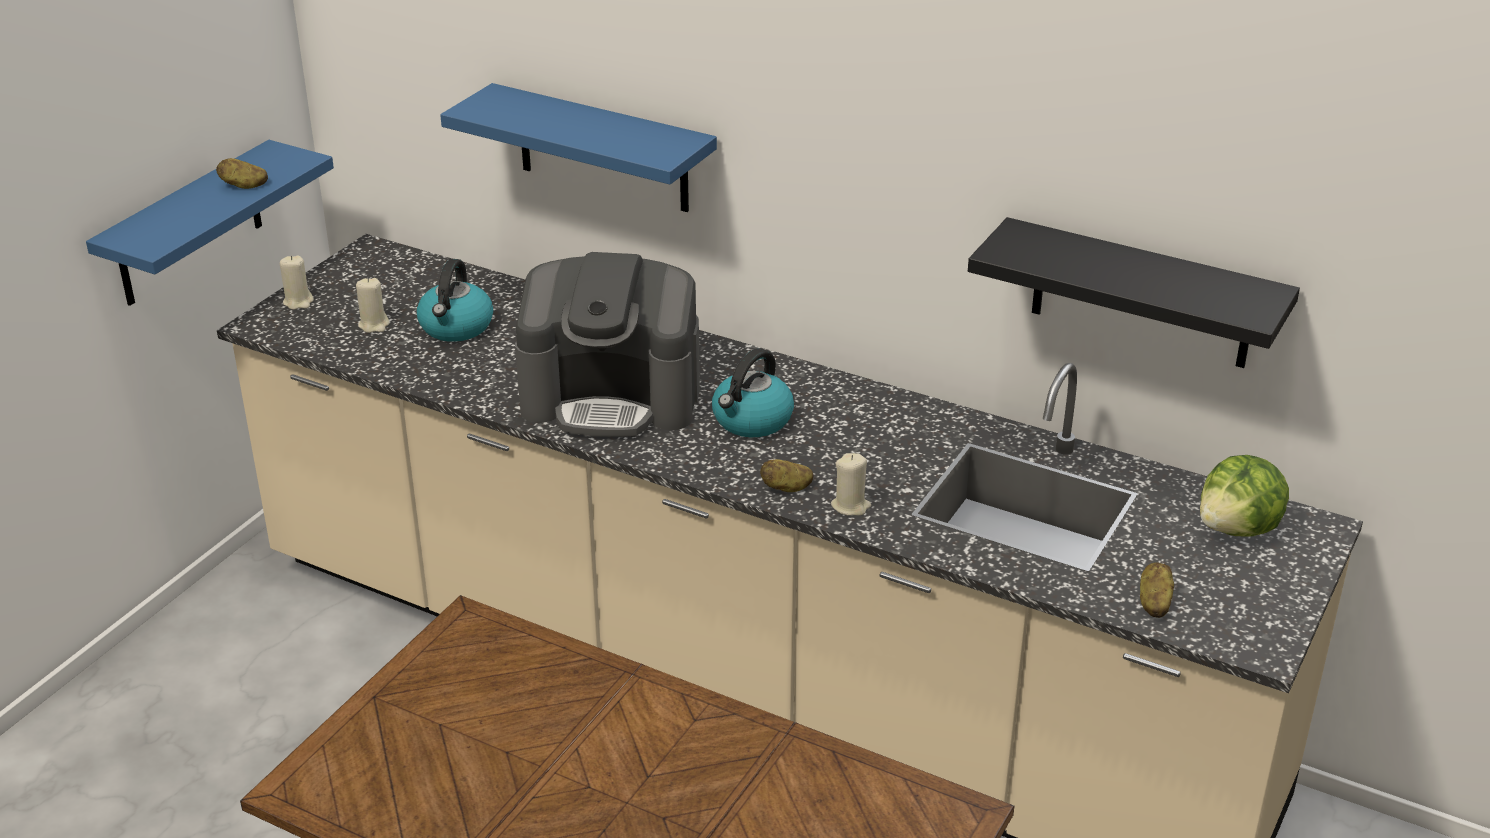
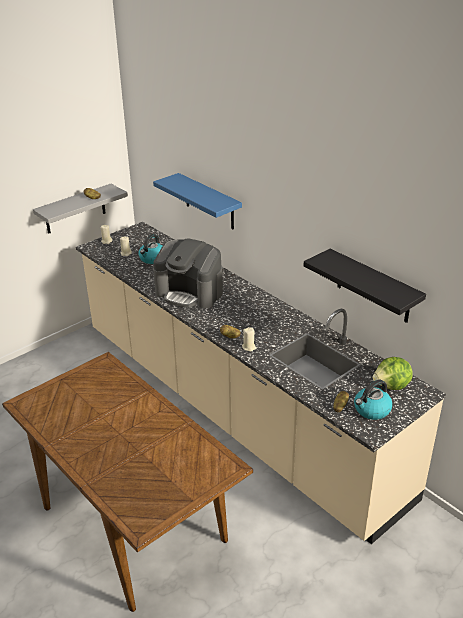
camera: 20 degrees right, 0 degrees up
(189, 226) = (75, 209): blue shelf -> grey shelf
(752, 421) = (233, 310): kettle -> kettle (371, 410)

